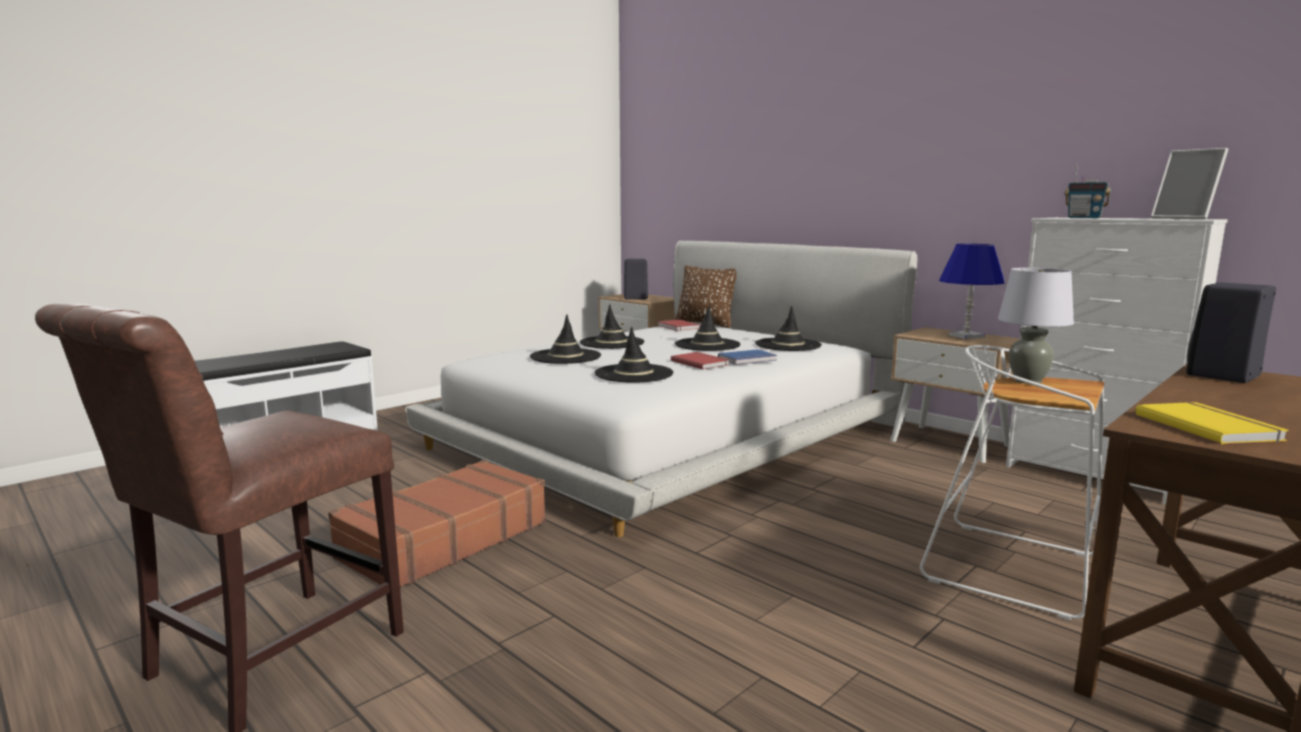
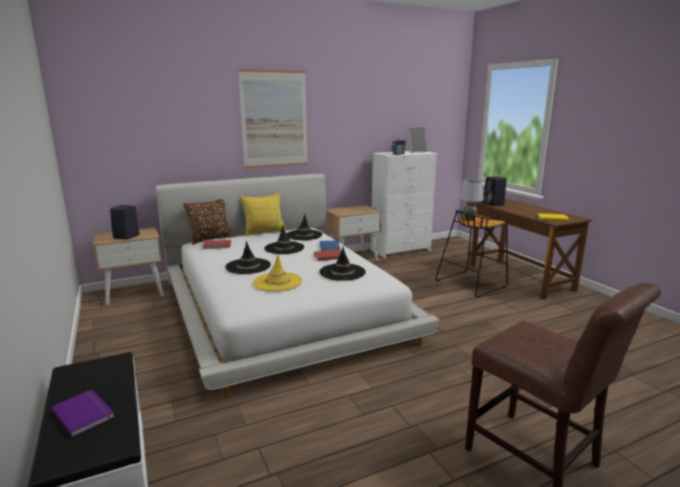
camera: 70 degrees left, 5 degrees up
(263, 356) = (85, 413): none -> purple book
(443, 540) = (406, 397): brown suitcase -> none
(565, 357) = (277, 282): black hat -> yellow hat
(774, 333) = (264, 232): none -> yellow pillow
(852, 146) = (274, 119): none -> picture
(966, 336) = (353, 209): blue table lamp -> none
(1015, 568) = (471, 283): white stool -> black stool

